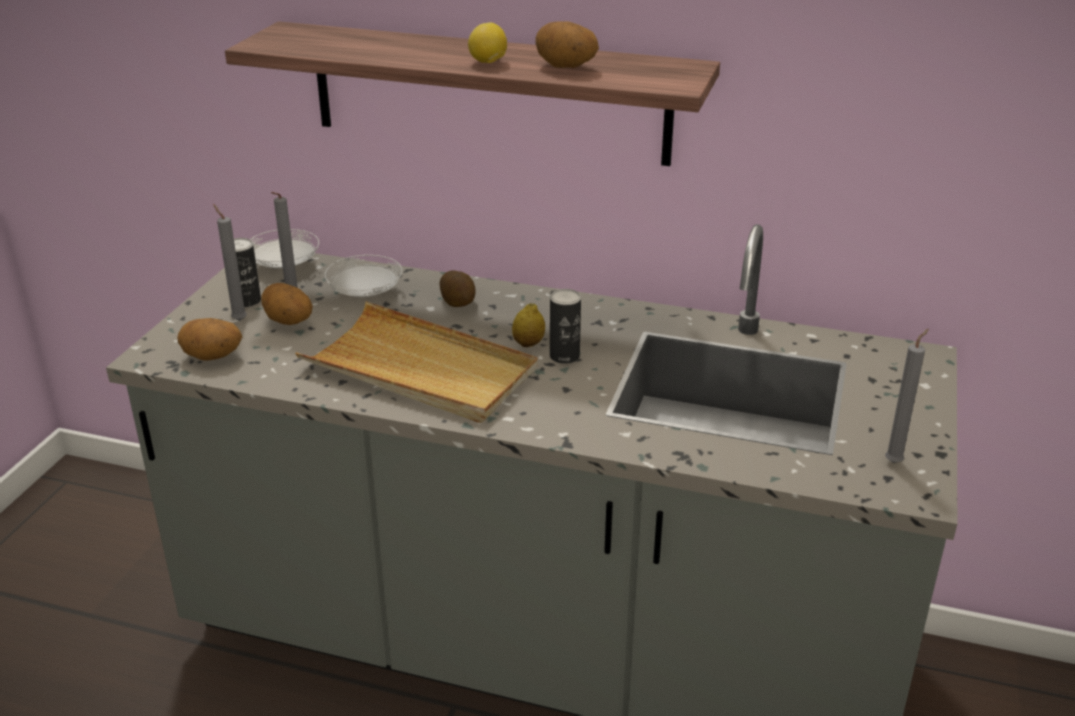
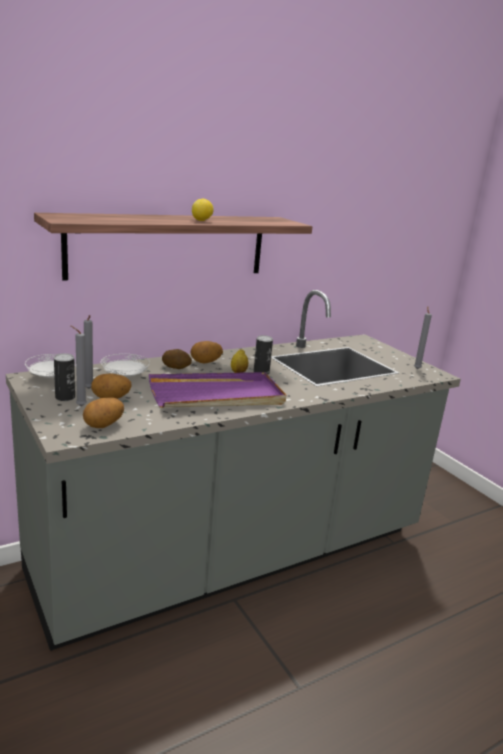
camera: 50 degrees left, 10 degrees down
(420, 370) = (217, 395): beige tray -> purple tray
(565, 67) = (237, 220): potato -> potato (206, 362)

